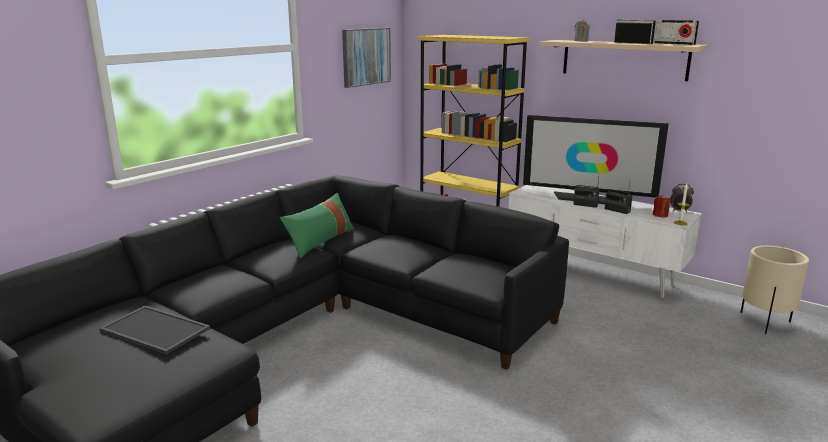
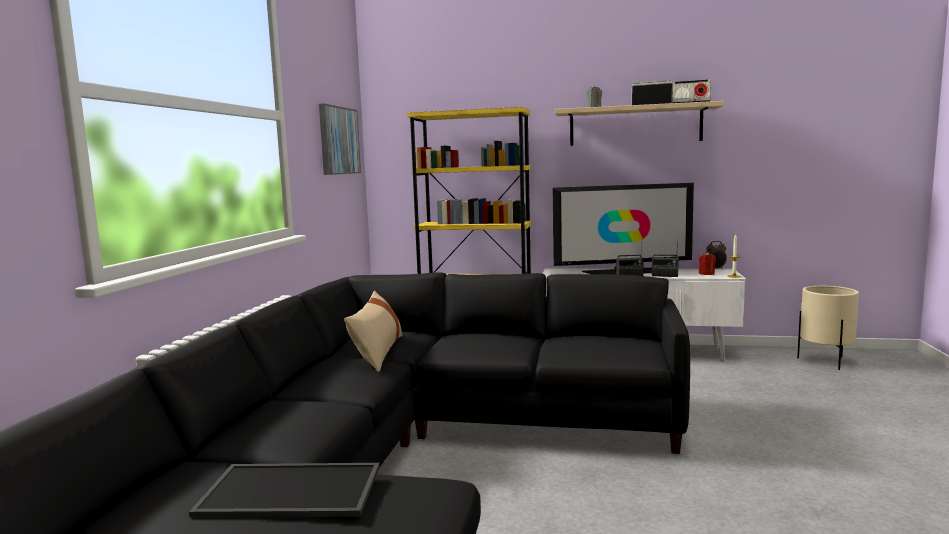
camera: 25 degrees left, 10 degrees down
(320, 241) = (377, 352): green pillow -> beige pillow

